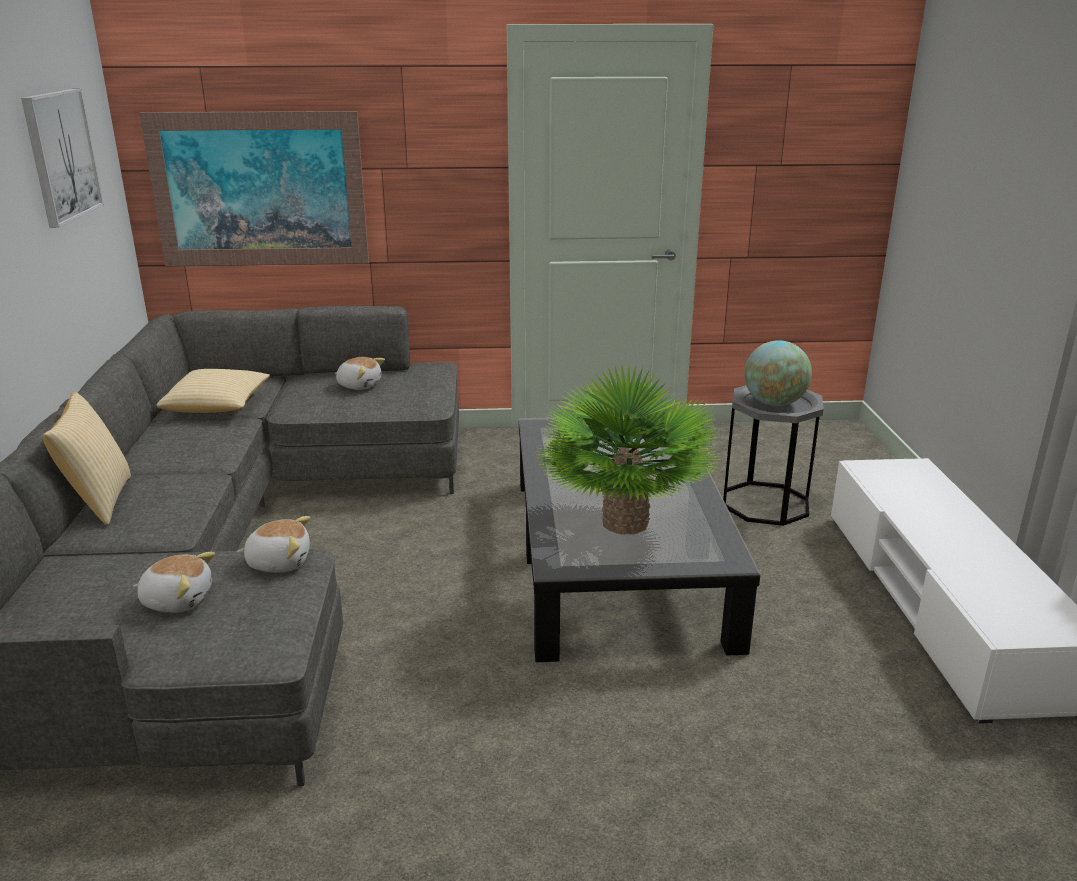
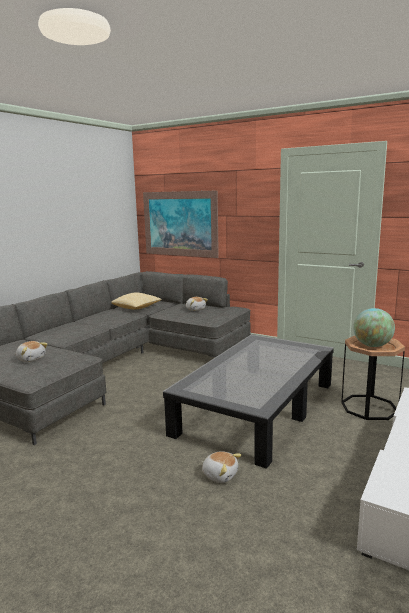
camera: 35 degrees right, 10 degrees down
(61, 156) = (97, 203): picture -> none
(99, 501) = (57, 327): pillow -> none
(279, 562) = (77, 357): plush toy -> plush toy (220, 475)
(624, 523) = (234, 381): potted plant -> none
(765, 503) = (369, 407): grey side table -> brown side table

